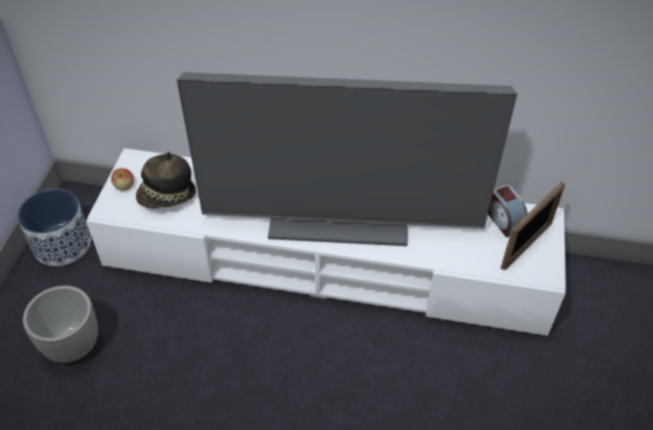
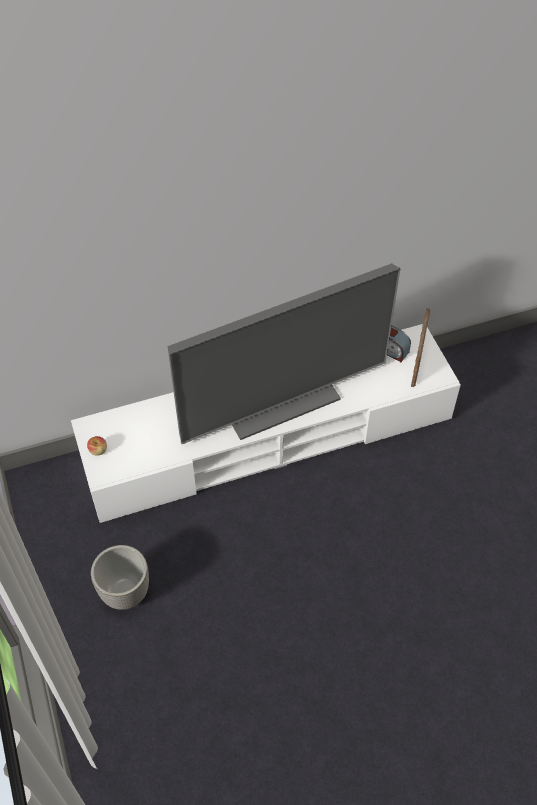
camera: 30 degrees left, 5 degrees up
(62, 244) = (50, 523): planter -> none
(167, 196) = (139, 443): hat -> none

